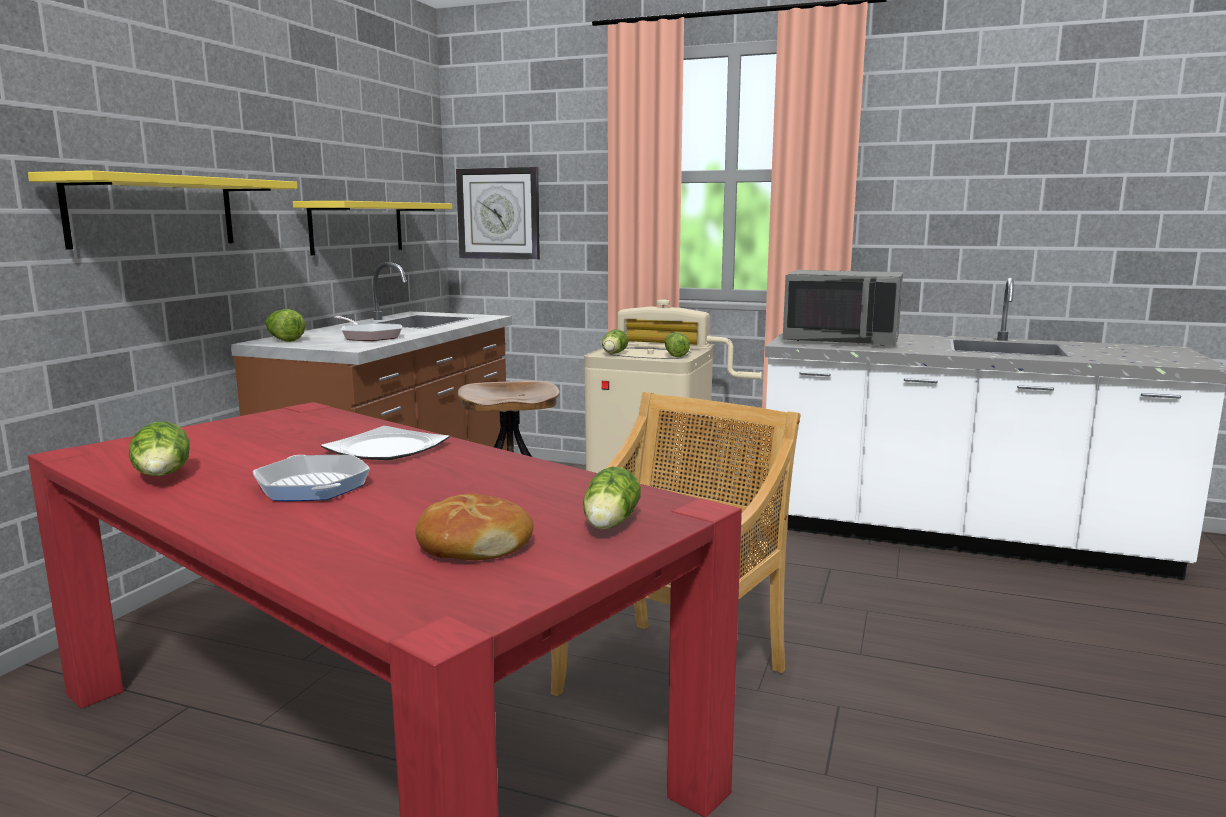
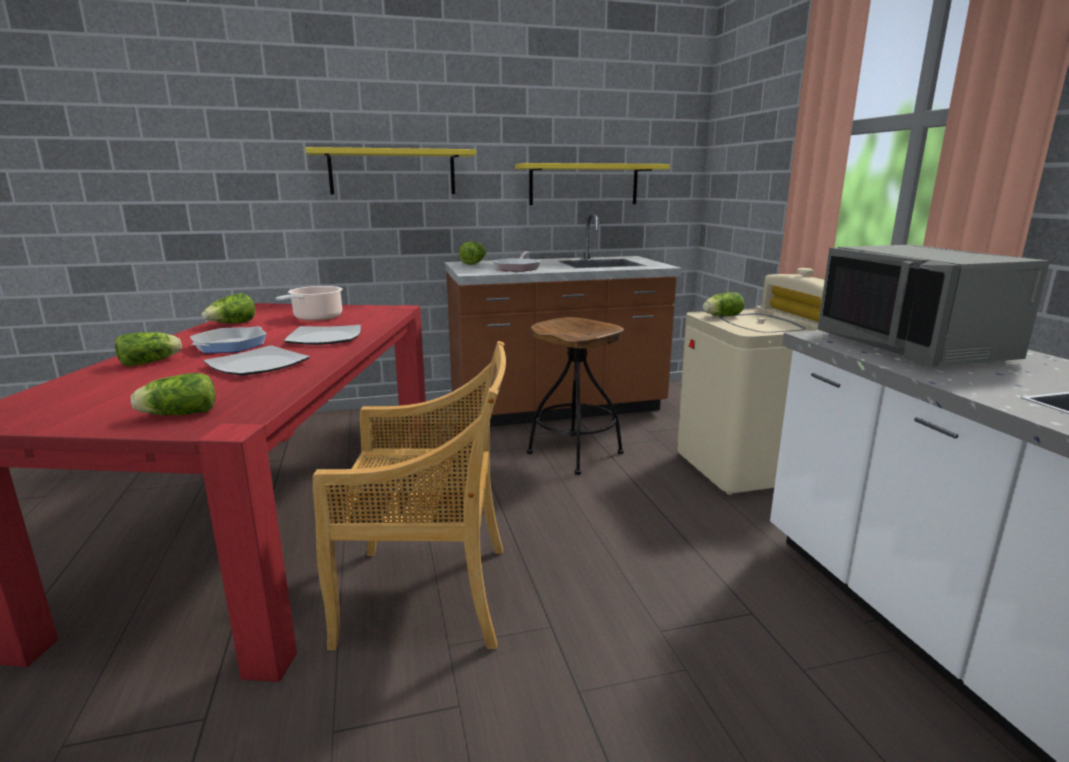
camera: 55 degrees right, 5 degrees up
(253, 441) = (316, 318): none -> cooking pot
(457, 482) = (259, 365): none -> plate
(473, 545) = (122, 395): bread -> none
(499, 213) = (732, 173): wall clock -> none
(675, 354) = (772, 328): lettuce -> lettuce (152, 362)

